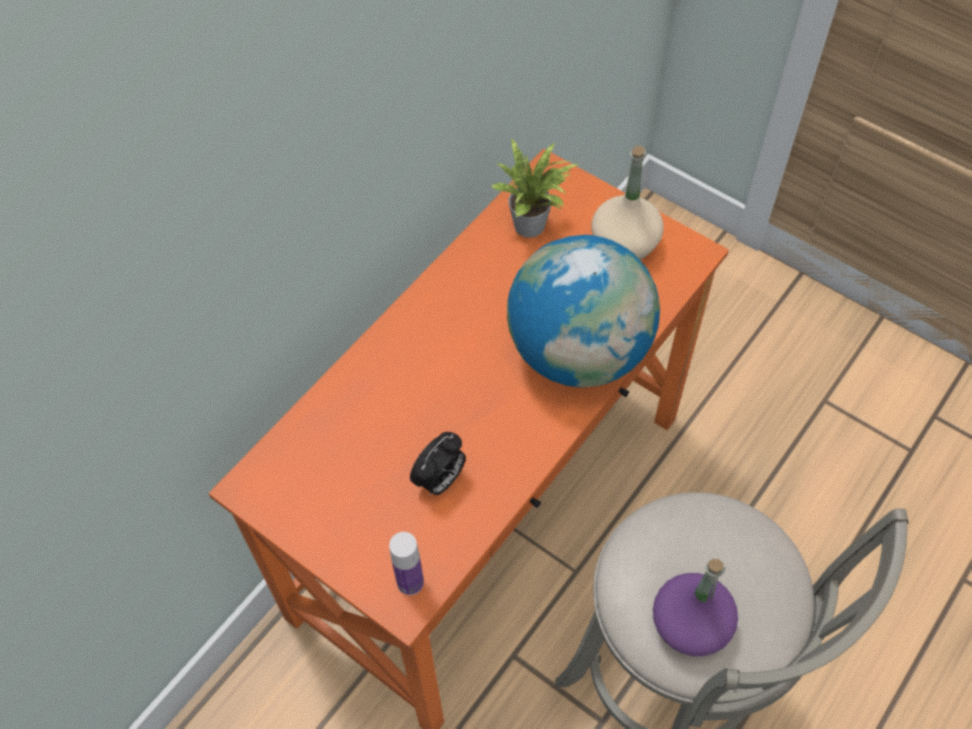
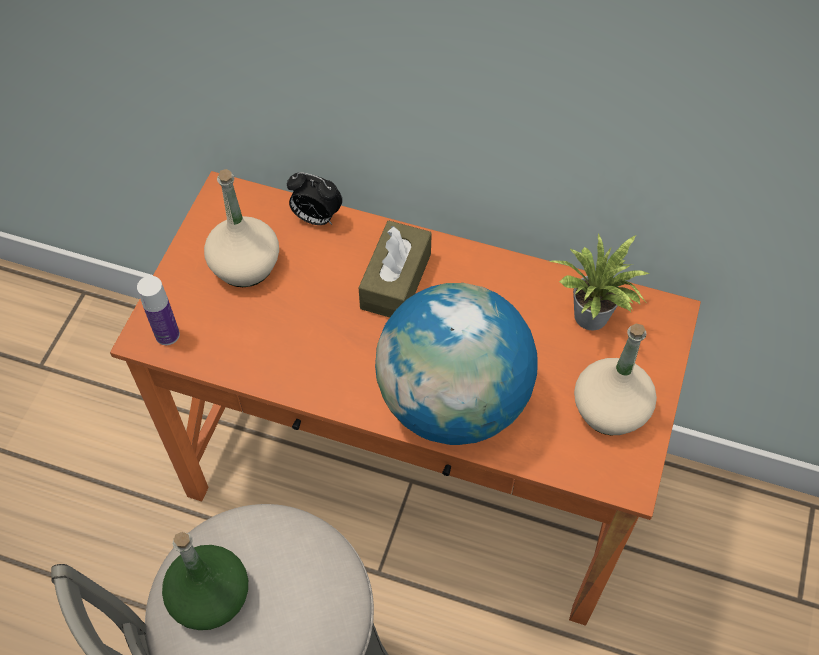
camera: 70 degrees right, 0 degrees up
(353, 487) = (245, 265): none -> beige bottle
(430, 360) = (396, 281): none -> brown tissue box
(440, 480) = (272, 327): alarm clock -> alarm clock (315, 218)
(690, 623) = (210, 596): purple bottle -> green bottle

